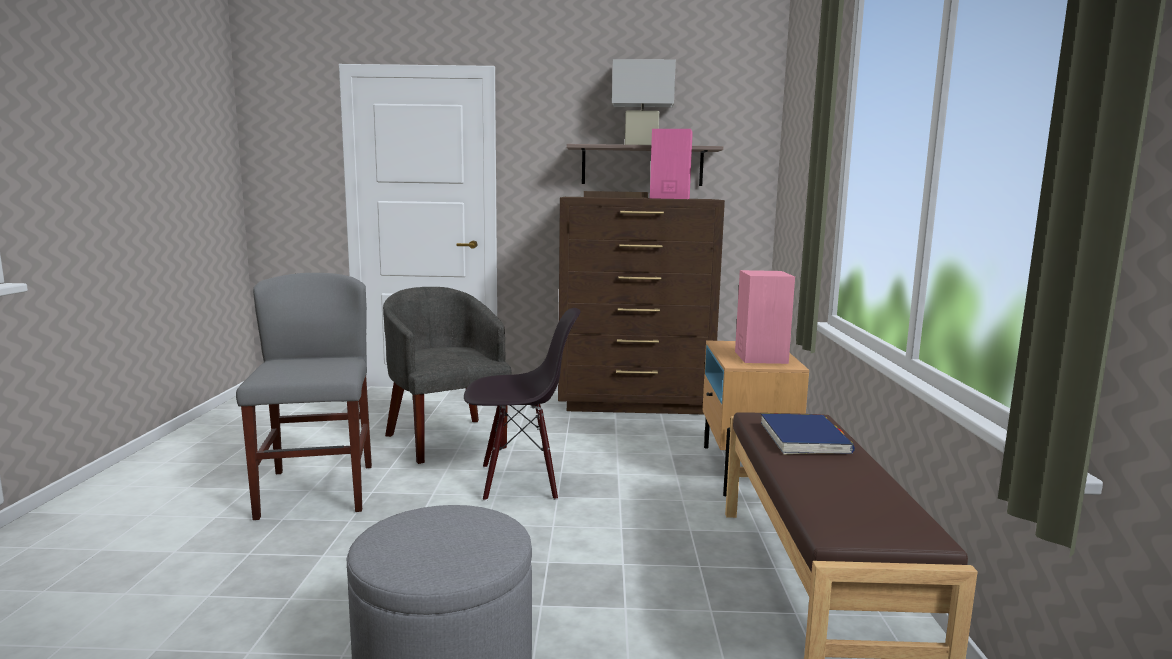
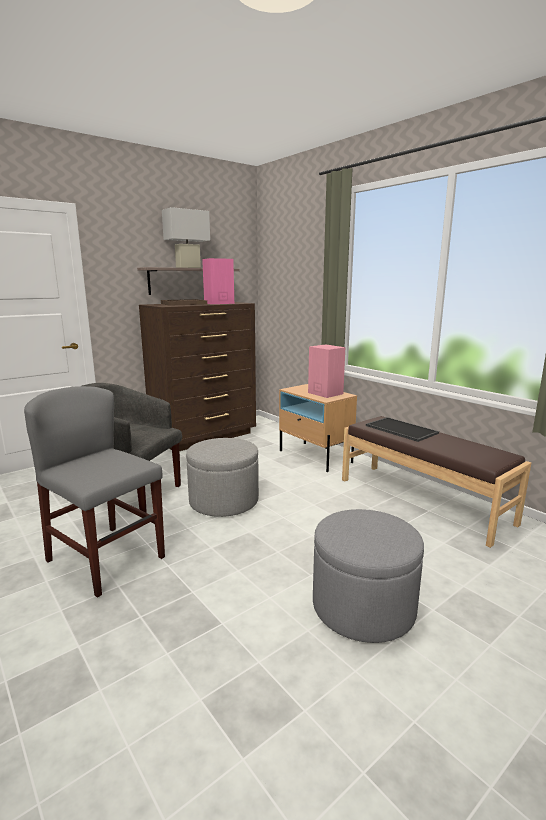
camera: 40 degrees left, 5 degrees up
(520, 481) = (224, 501): black chair -> grey ottoman
(804, 439) = (400, 429): blue book -> tray

